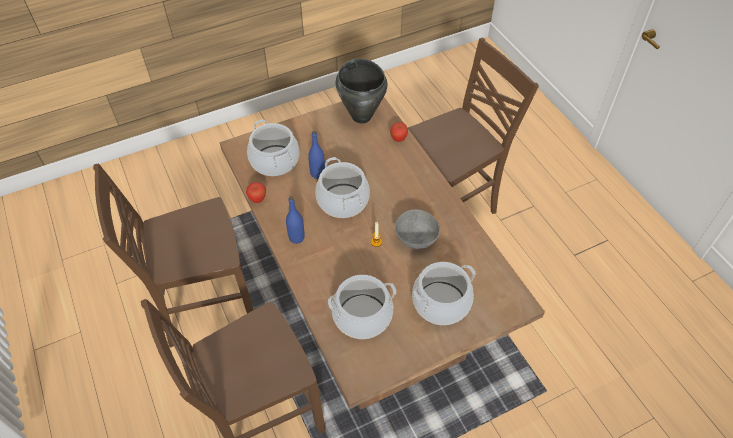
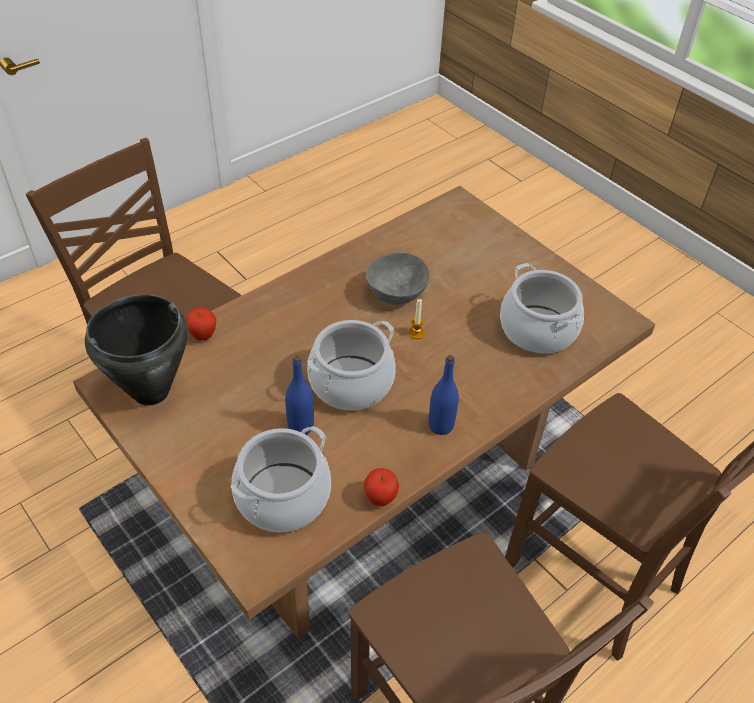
camera: 105 degrees left, 5 degrees down
(441, 303) = (485, 262): cooking pot -> none

